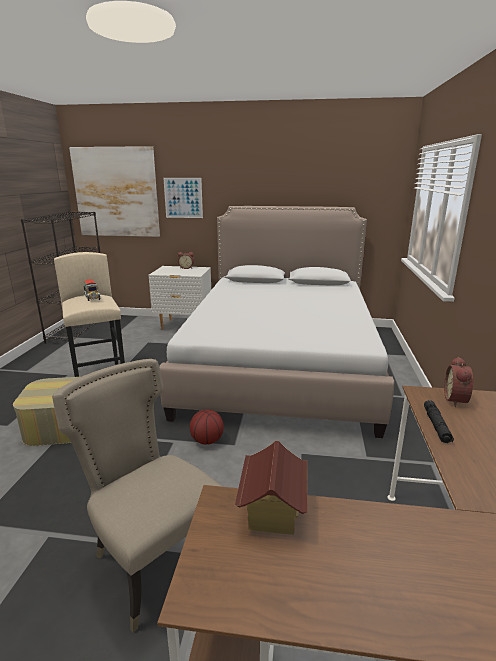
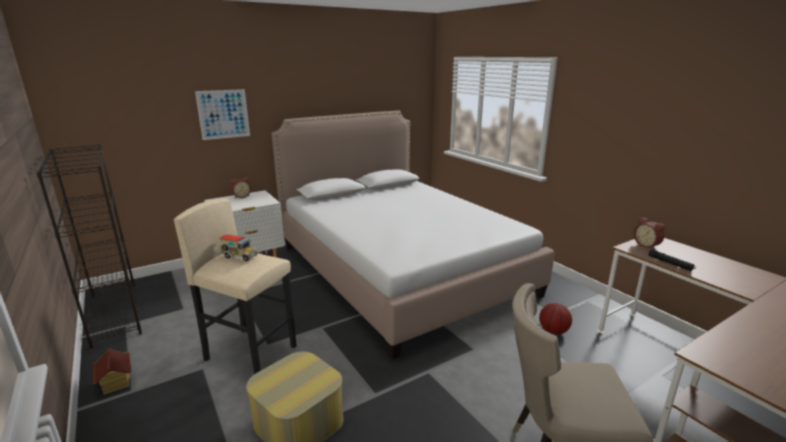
camera: 40 degrees left, 0 degrees up
(116, 192) = (124, 114): picture -> none
(207, 441) = (450, 357): basketball -> basketball (553, 331)
(272, 511) = (723, 344): toy house -> toy house (115, 382)

